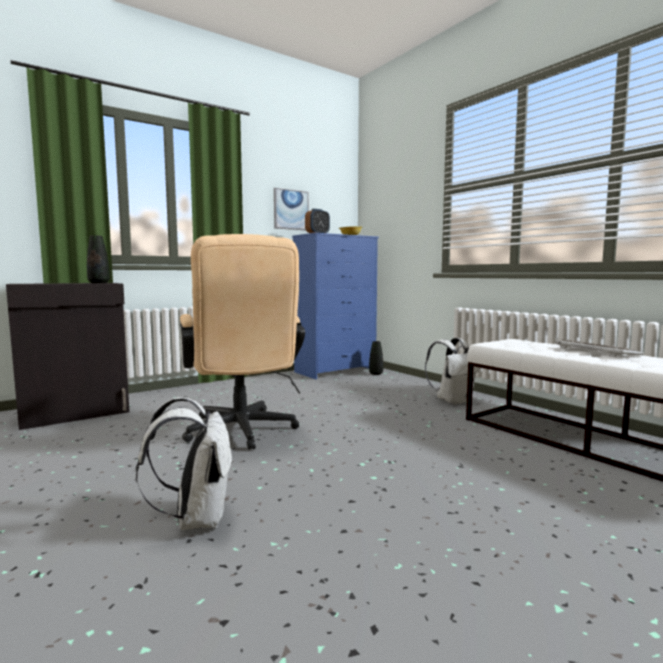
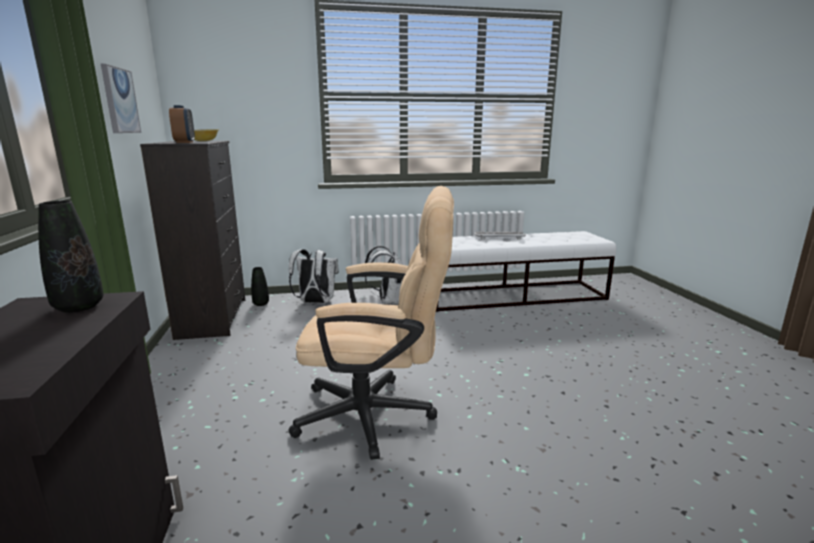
camera: 65 degrees left, 10 degrees up
(196, 519) = (579, 471): white backpack -> white backpack (315, 302)
(336, 371) = (214, 317): blue dresser -> black dresser

